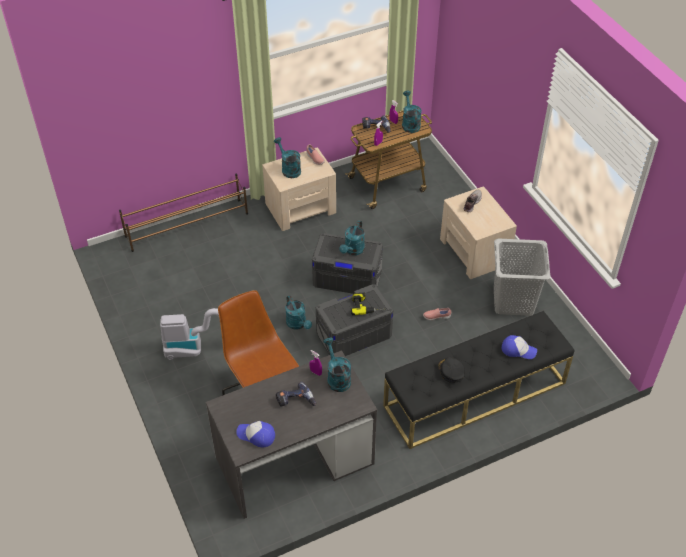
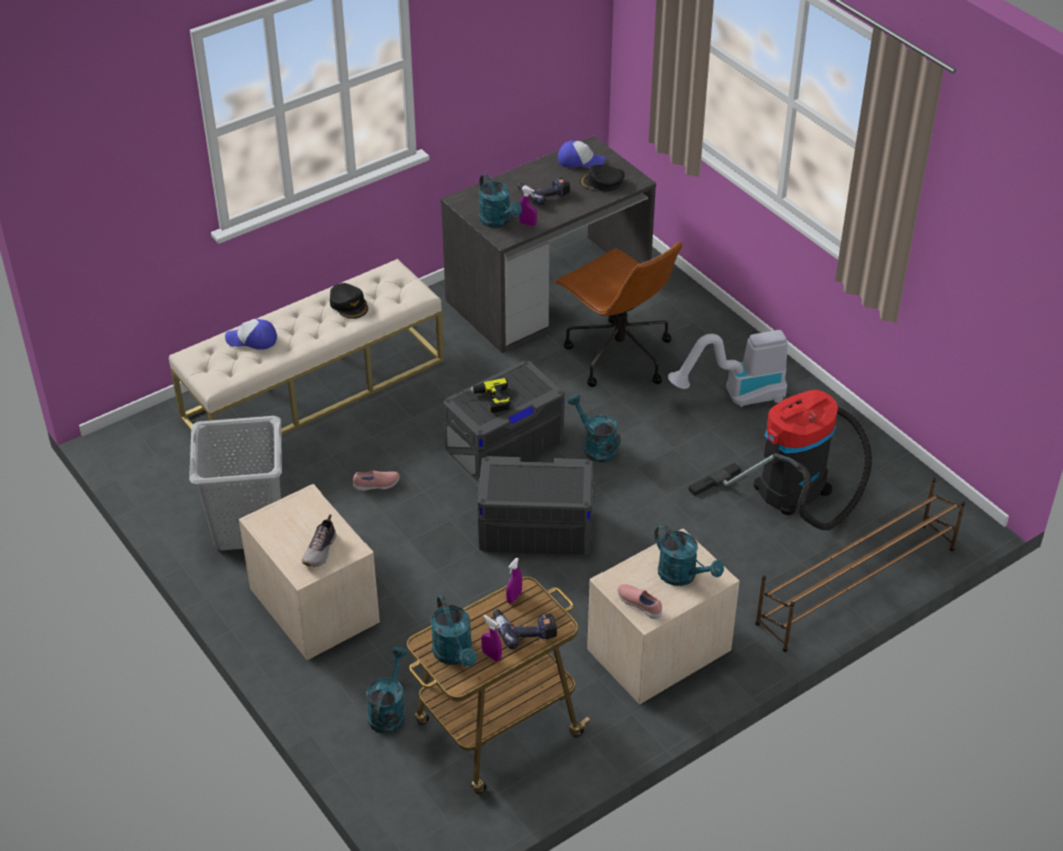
camera: 170 degrees right, 5 degrees down
(188, 284) = (797, 484): none -> vacuum cleaner
(247, 408) = (601, 182): none -> black cap
(353, 250) = (526, 482): turquoise watering can -> turquoise watering can (388, 711)
(474, 395) = (314, 388): black bench -> beige bench

